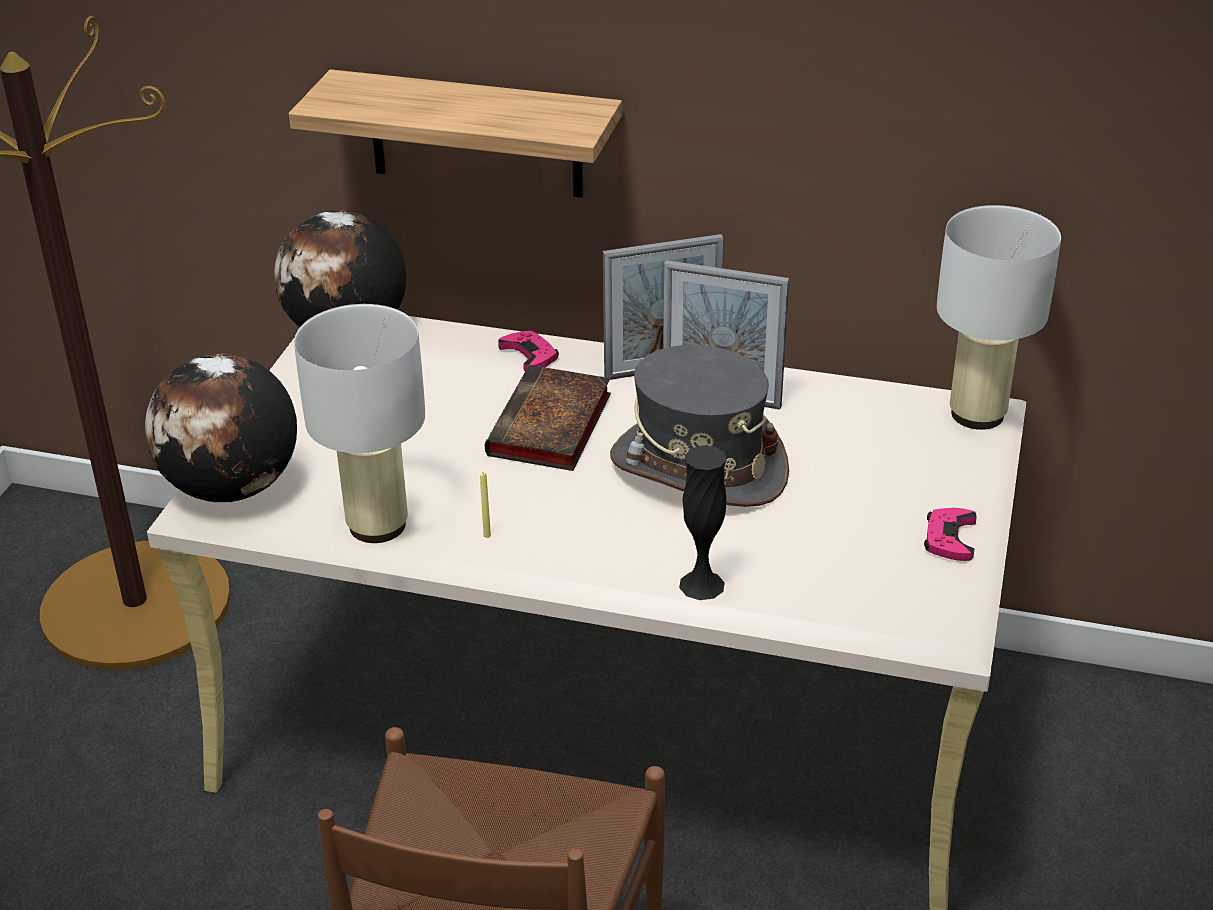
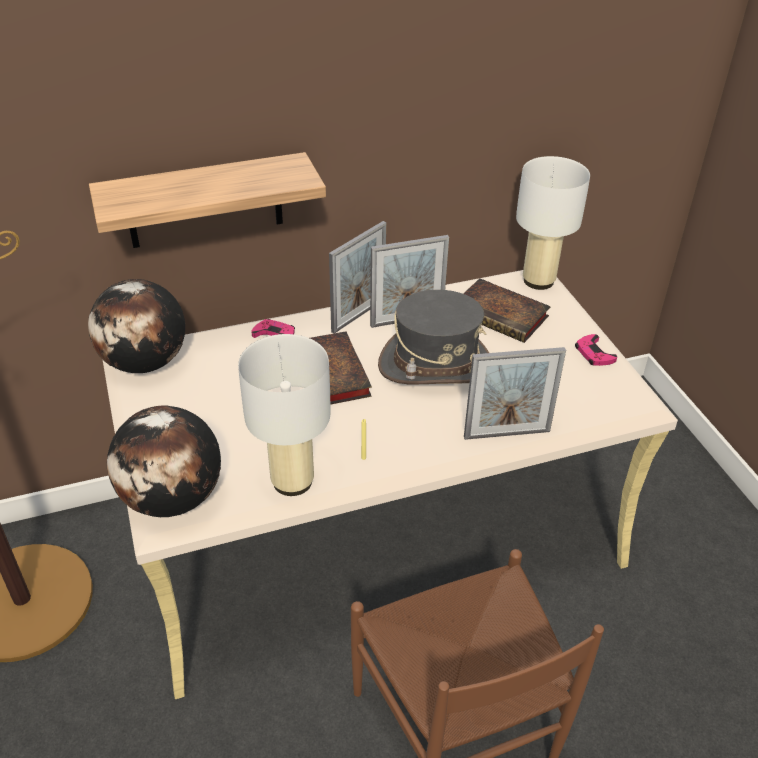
camera: 35 degrees left, 5 degrees up
(701, 585) = (507, 434): black vase -> picture frame
(867, 440) = (502, 315): none -> book

